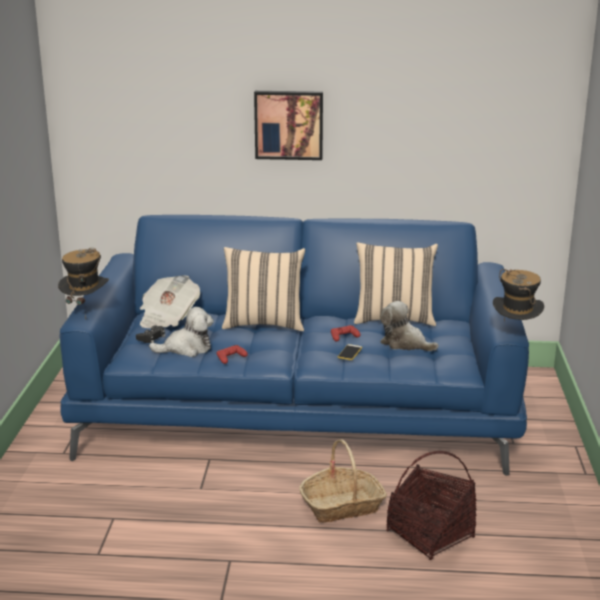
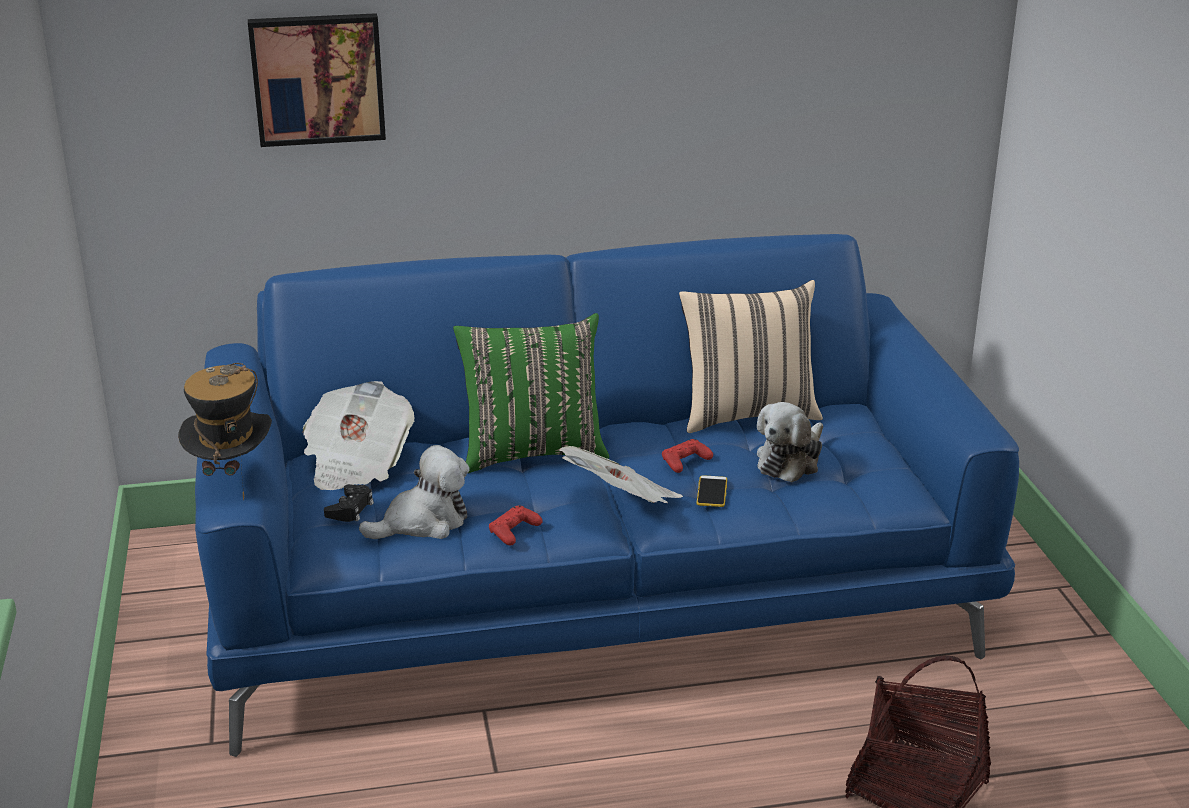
camera: 15 degrees left, 5 degrees up
(264, 324) = (532, 452): beige pillow -> green pillow
(289, 124) = (521, 86): picture -> picture (318, 78)
(296, 352) = (621, 504): none -> newspaper
(342, 505) = (751, 762): basket -> none
(405, 343) = (790, 461): plush toy -> plush toy turned 75 degrees counterclockwise
(515, 333) = (995, 429): hat -> none

